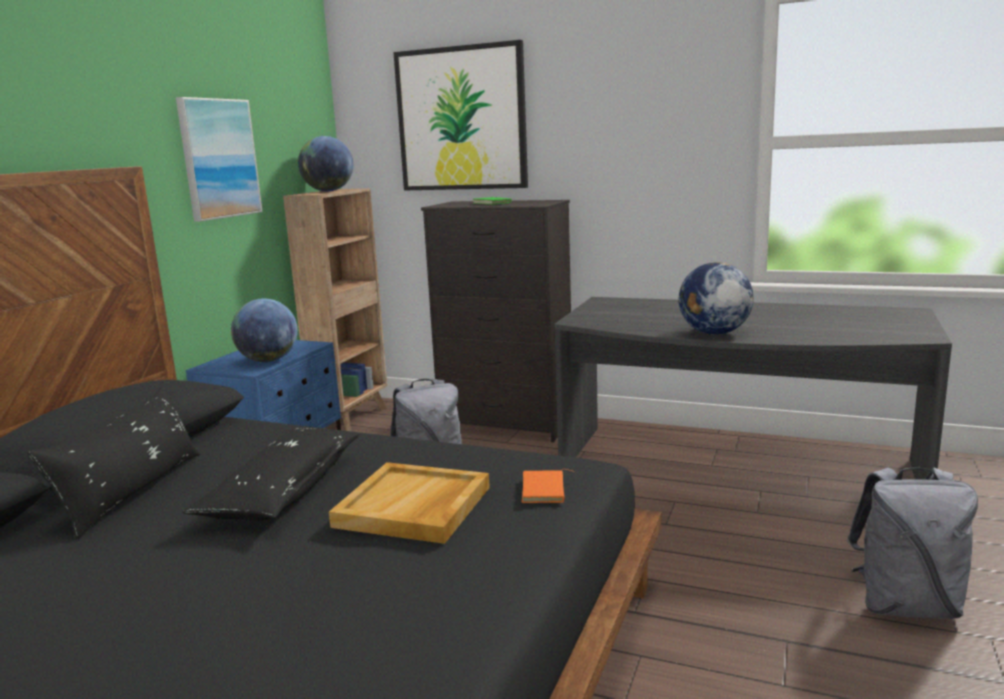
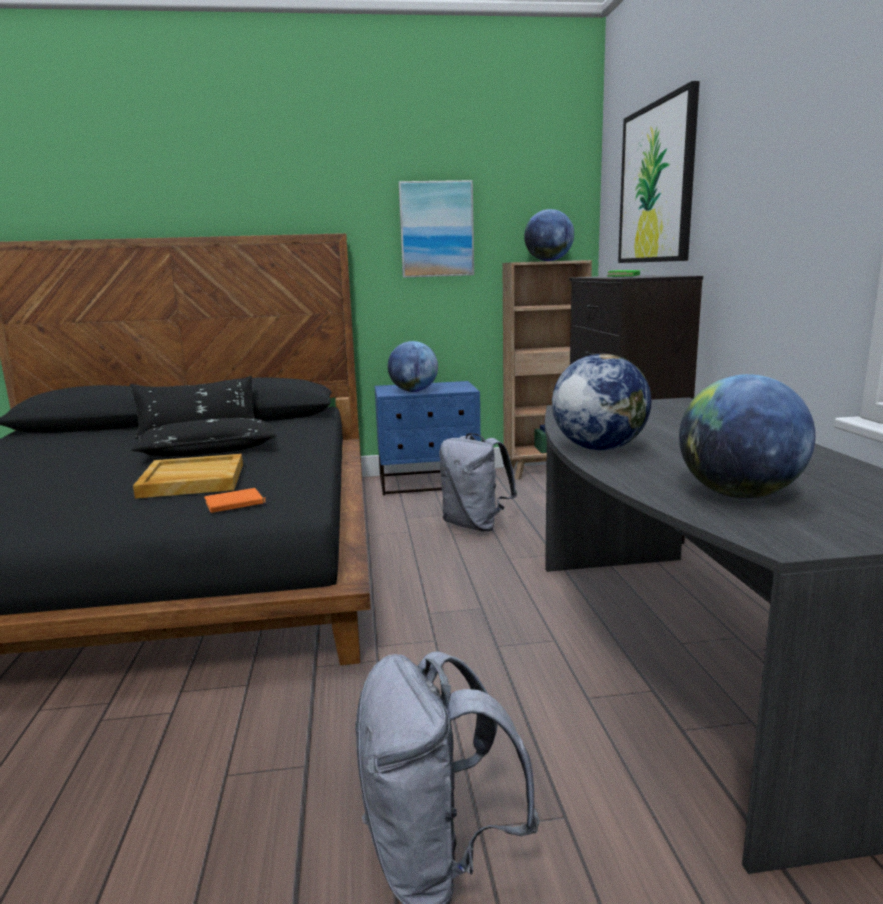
camera: 60 degrees right, 0 degrees up
(844, 329) = (739, 495): none -> globe

